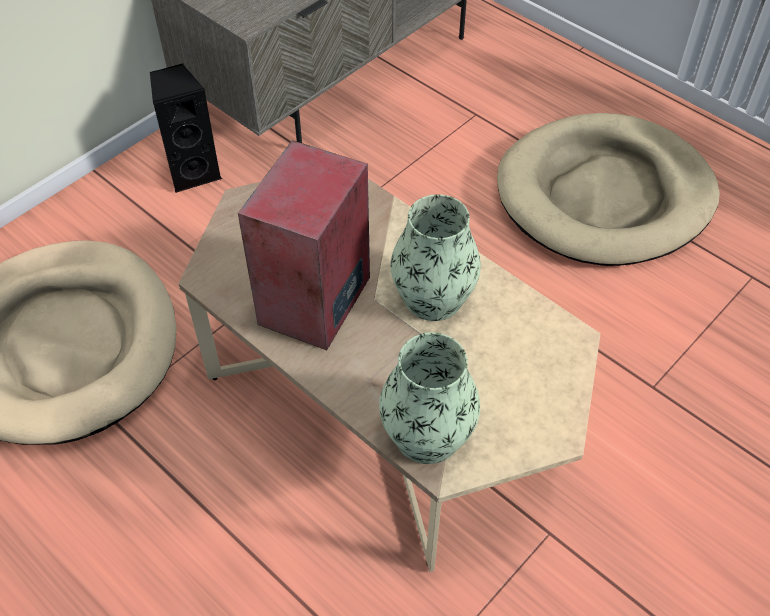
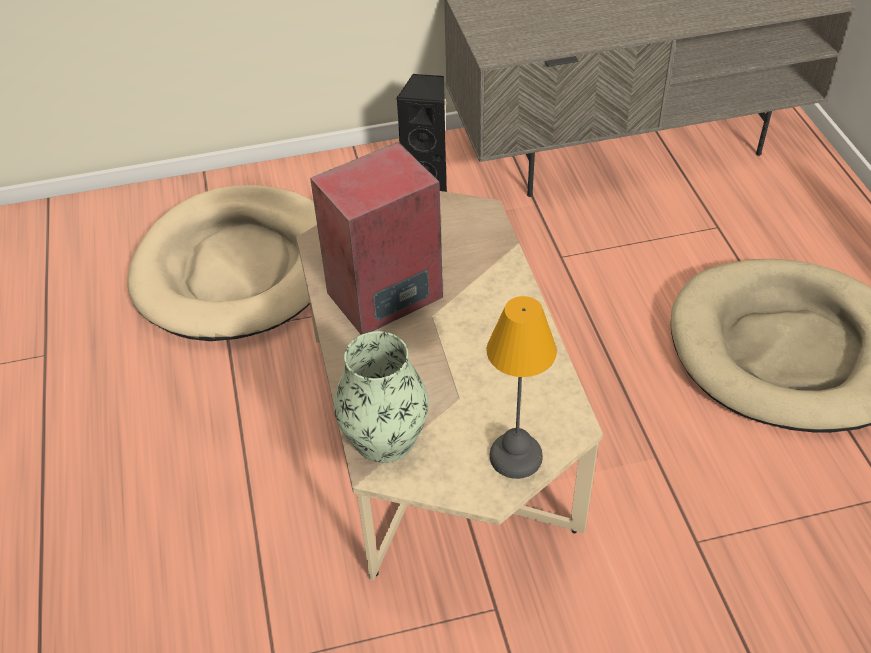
camera: 35 degrees right, 5 degrees down
(433, 297) = (481, 336): vase -> none
(550, 392) = (514, 457): none -> table lamp

